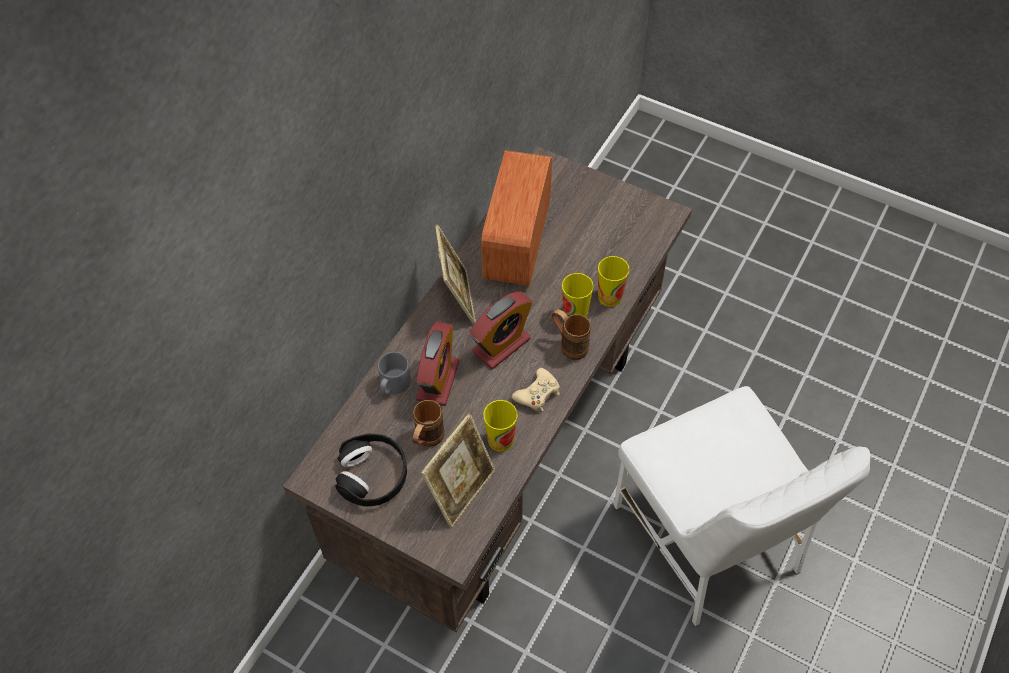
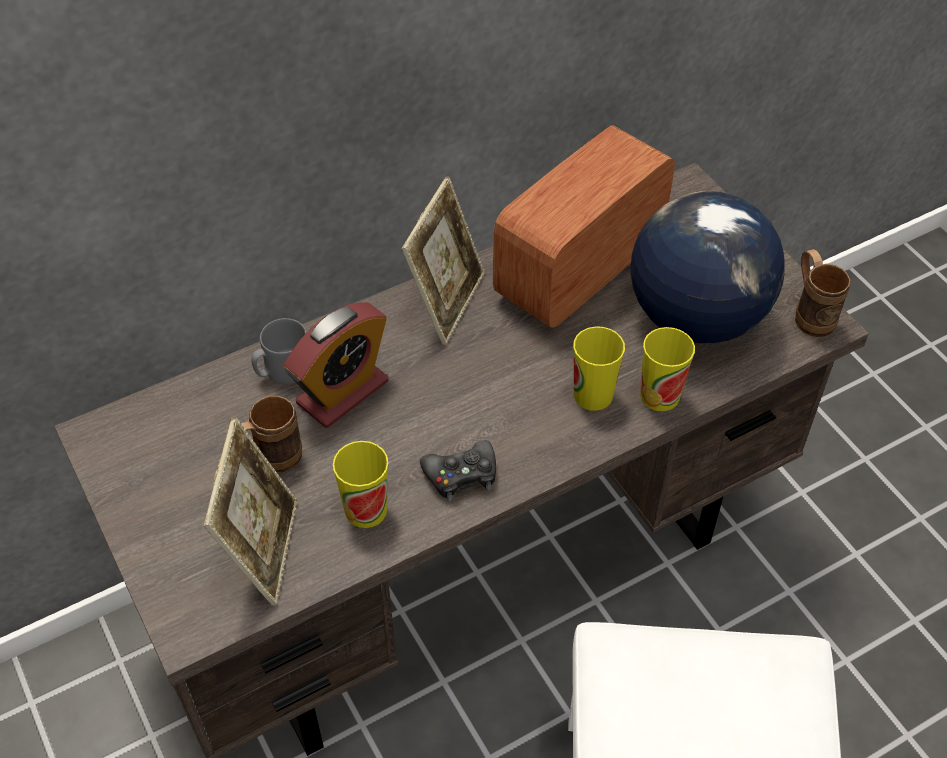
camera: 30 degrees right, 5 degrees down
(373, 475) = (168, 469): black headphones -> none
(461, 490) = (263, 549): picture frame -> picture frame turned 60 degrees counterclockwise
(501, 345) = (460, 388): alarm clock -> none
(537, 394) = (461, 475): beige game controller -> black game controller
(569, 344) = (554, 431): brown mug -> brown mug (810, 314)
(599, 241) = (696, 317): none -> globe

